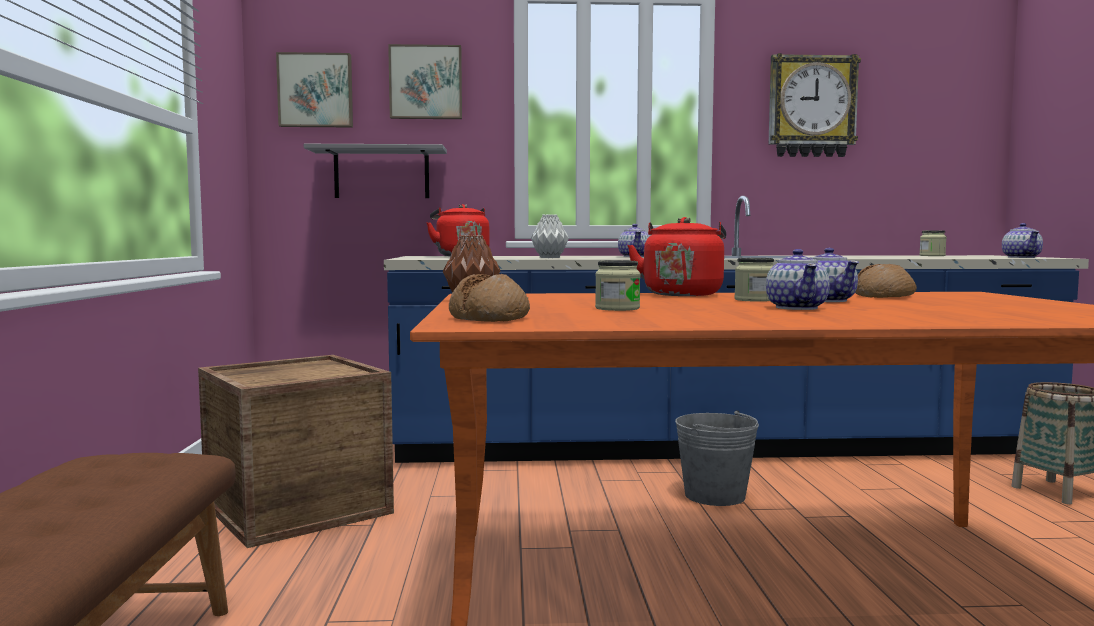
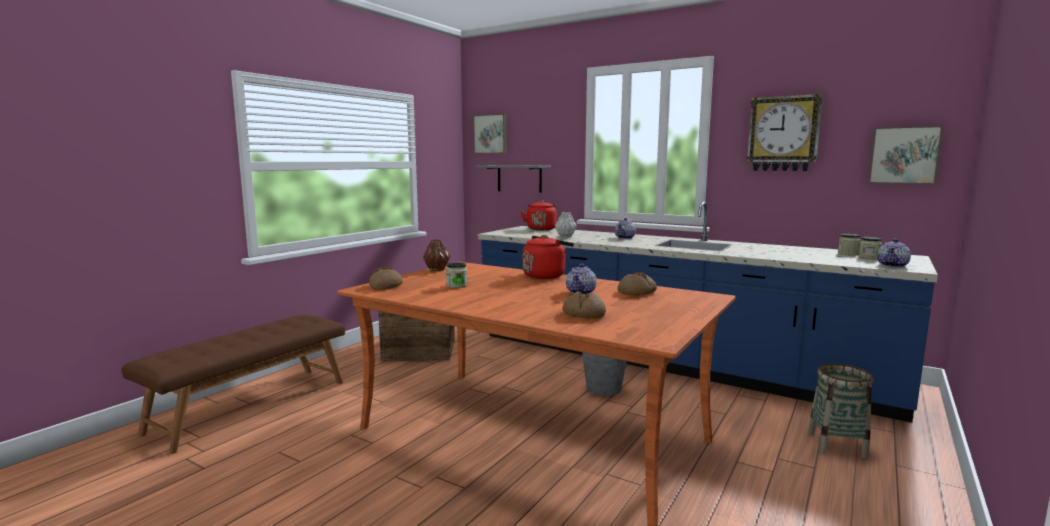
camera: 35 degrees right, 5 degrees up
(426, 83) = (541, 127): picture -> picture (904, 155)
(754, 300) = (550, 286): jar -> jar (869, 257)
(797, 308) = (530, 297): teapot -> none
(967, 312) = (583, 314): none -> bread

